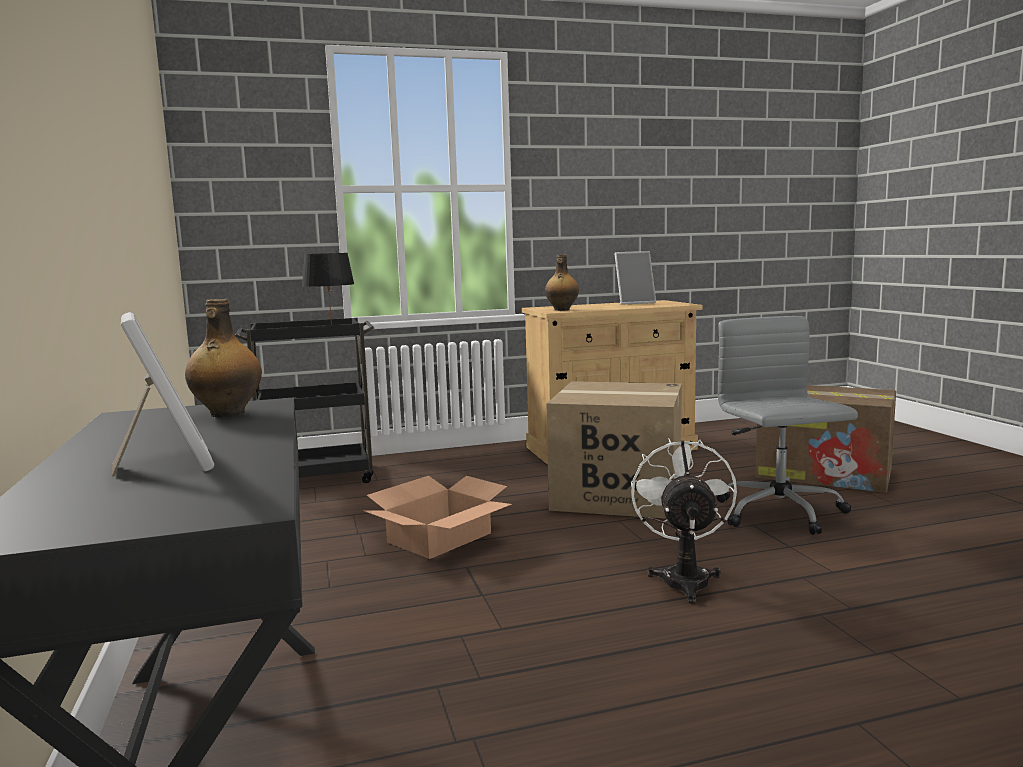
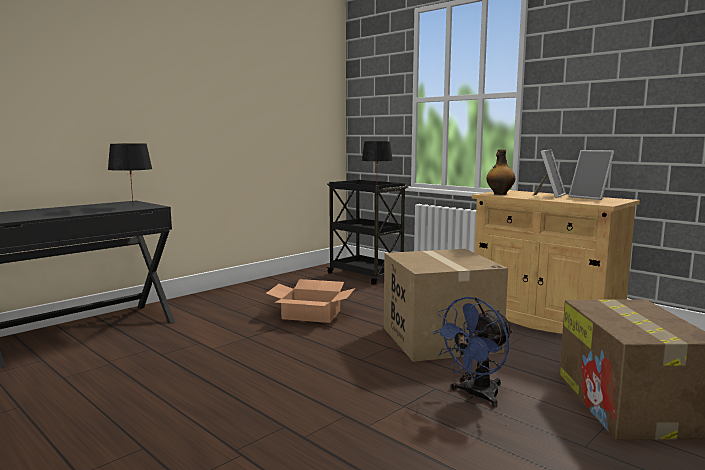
camera: 60 degrees right, 0 degrees up
(166, 463) = (51, 212): picture frame -> picture frame (549, 196)
(227, 414) = (132, 206): bottle -> black table lamp
(684, 578) = (309, 379): white fan -> none
(780, 513) = (475, 395): grey office chair -> blue fan

